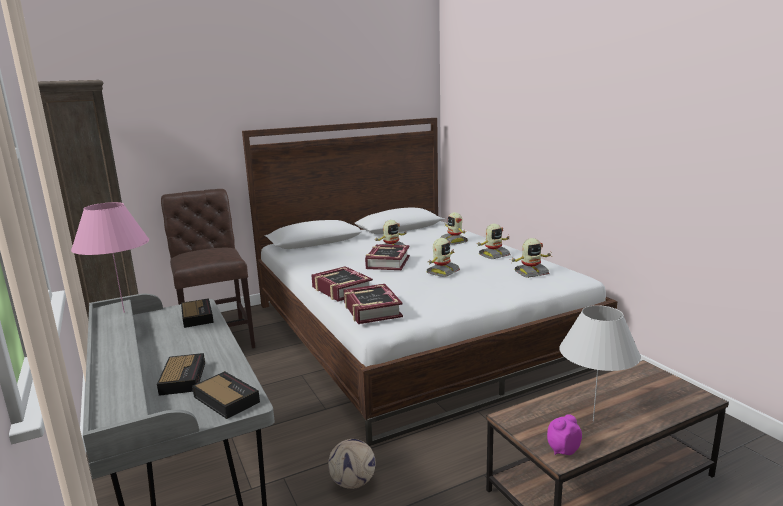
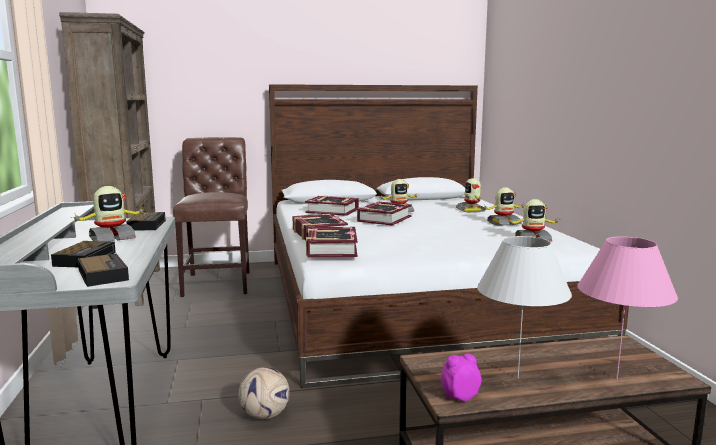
camera: 15 degrees right, 5 degrees down
(124, 312) = (79, 210): pink table lamp -> pink table lamp (616, 378)
(329, 256) = (332, 211): none -> book
(442, 272) = (434, 230): toy robot -> toy robot (112, 238)

